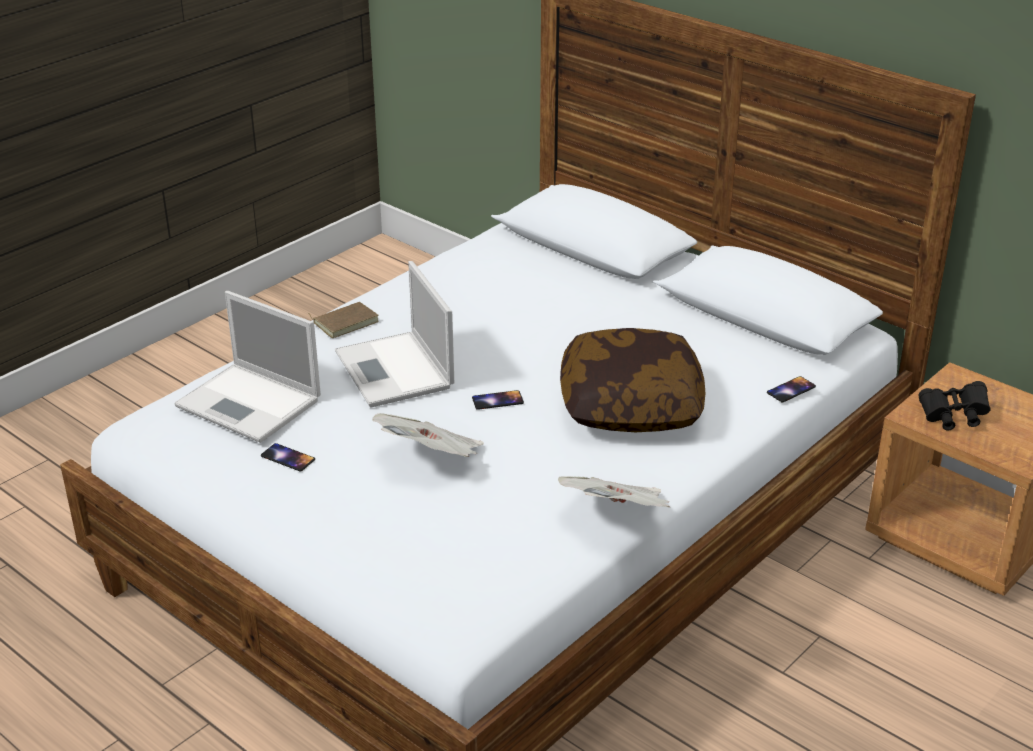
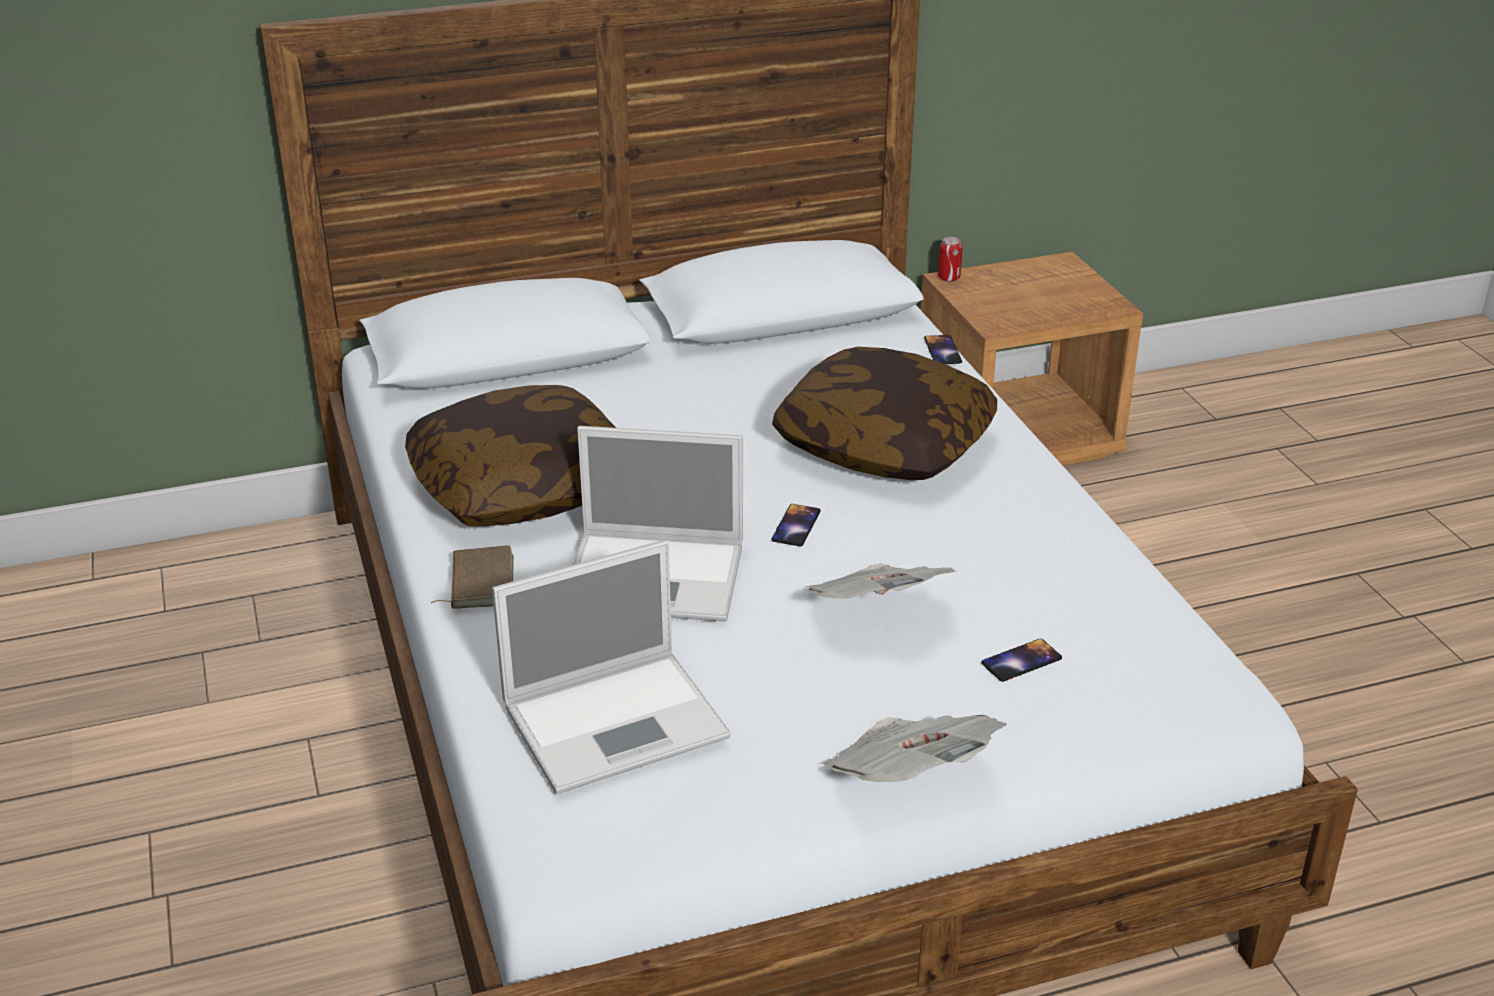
camera: 60 degrees left, 0 degrees up
(288, 458) = (778, 726): phone -> phone (1021, 661)
(450, 301) = (522, 488): none -> pillow
(617, 515) = (1090, 525): newspaper -> newspaper (910, 779)
(953, 417) = (1016, 307): black binoculars -> none
(958, 374) = (949, 278): none -> can

